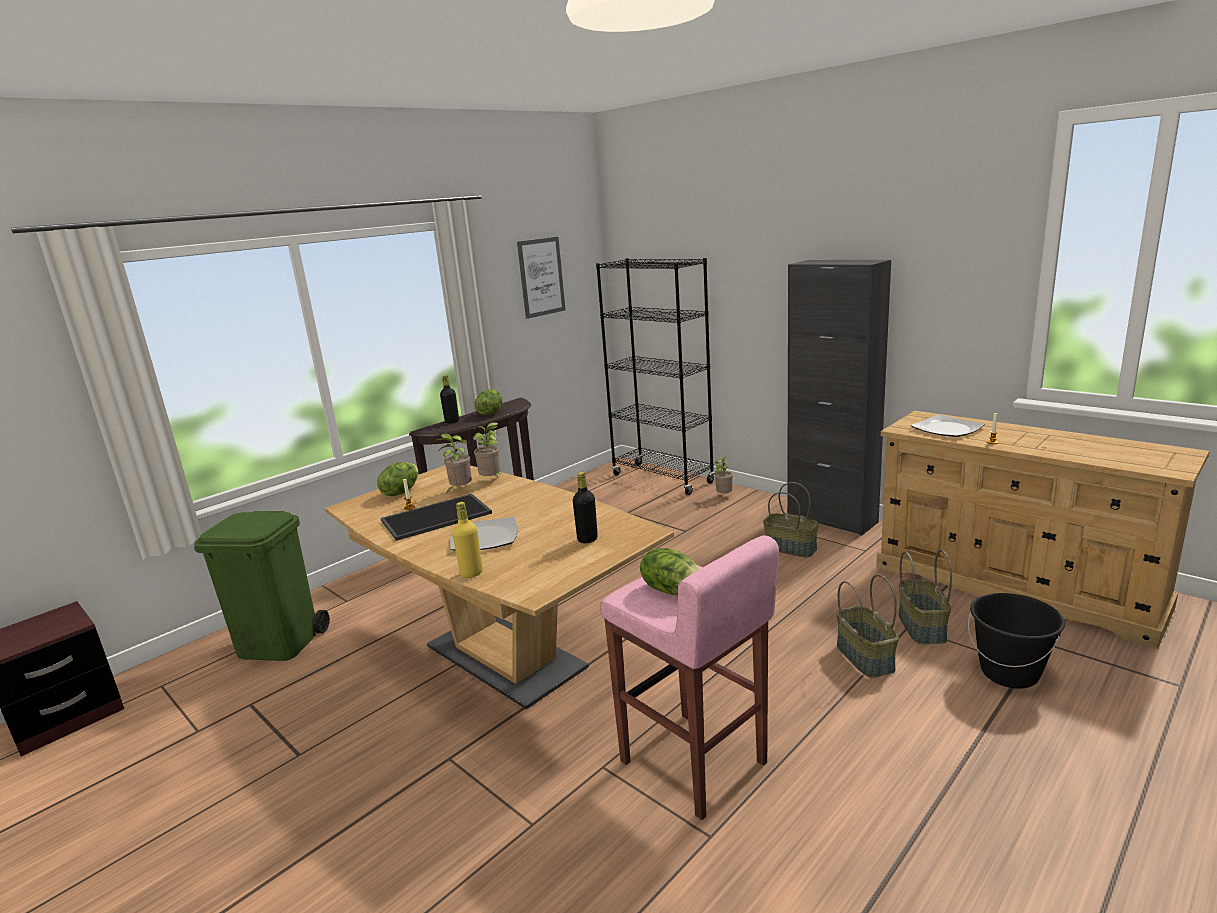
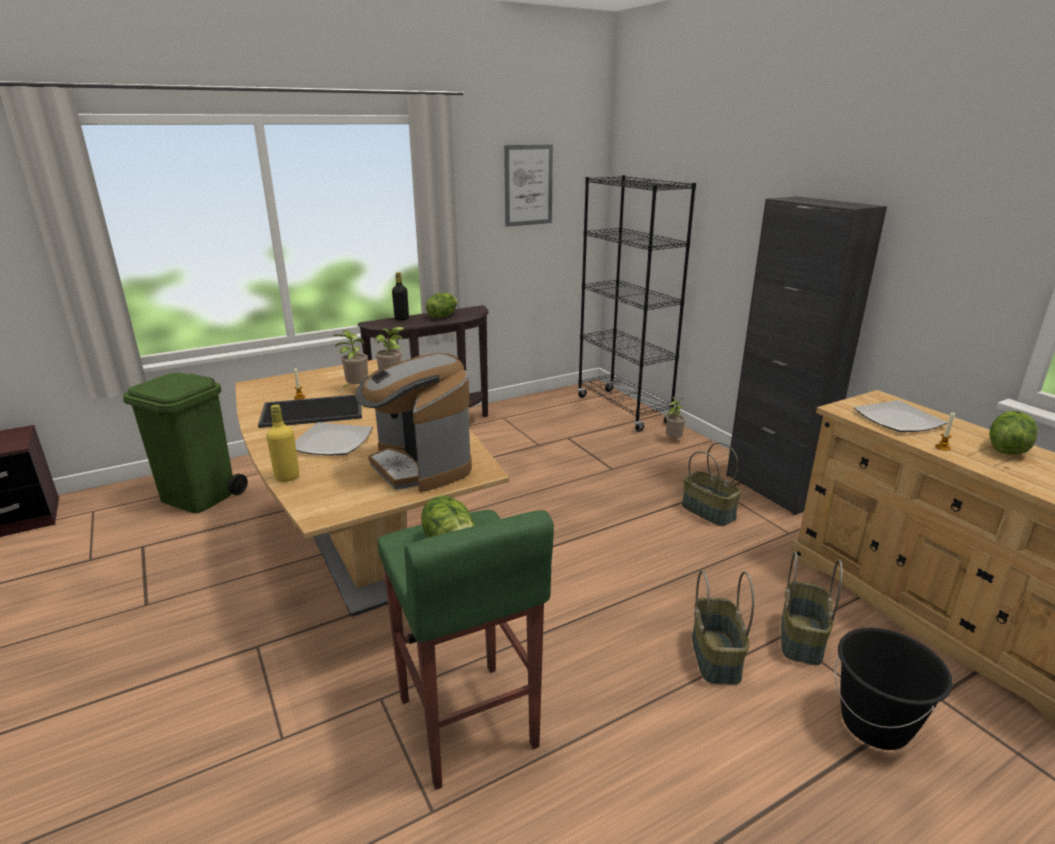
camera: 15 degrees right, 5 degrees up
(401, 491) = (307, 379): lettuce -> lettuce (1006, 448)
(587, 539) = (420, 466): black bottle -> coffee machine
(693, 764) = (466, 724): pink stool -> green stool

